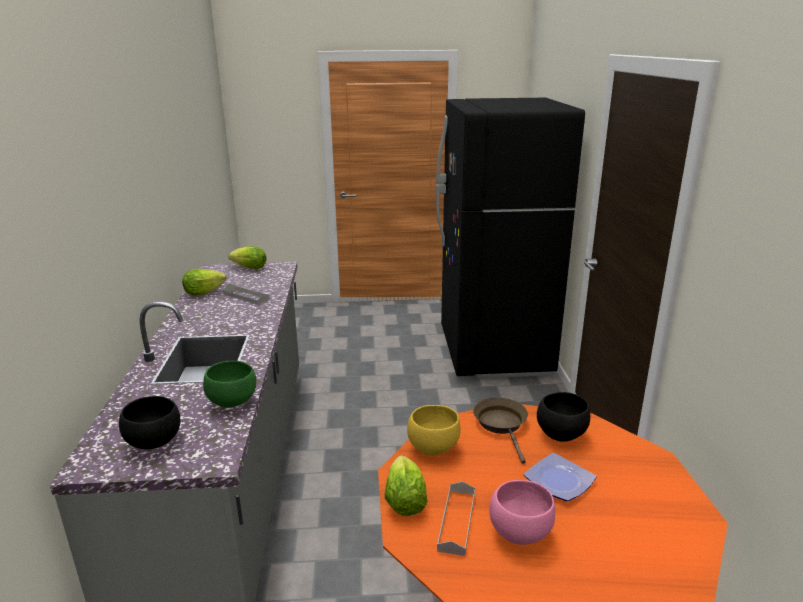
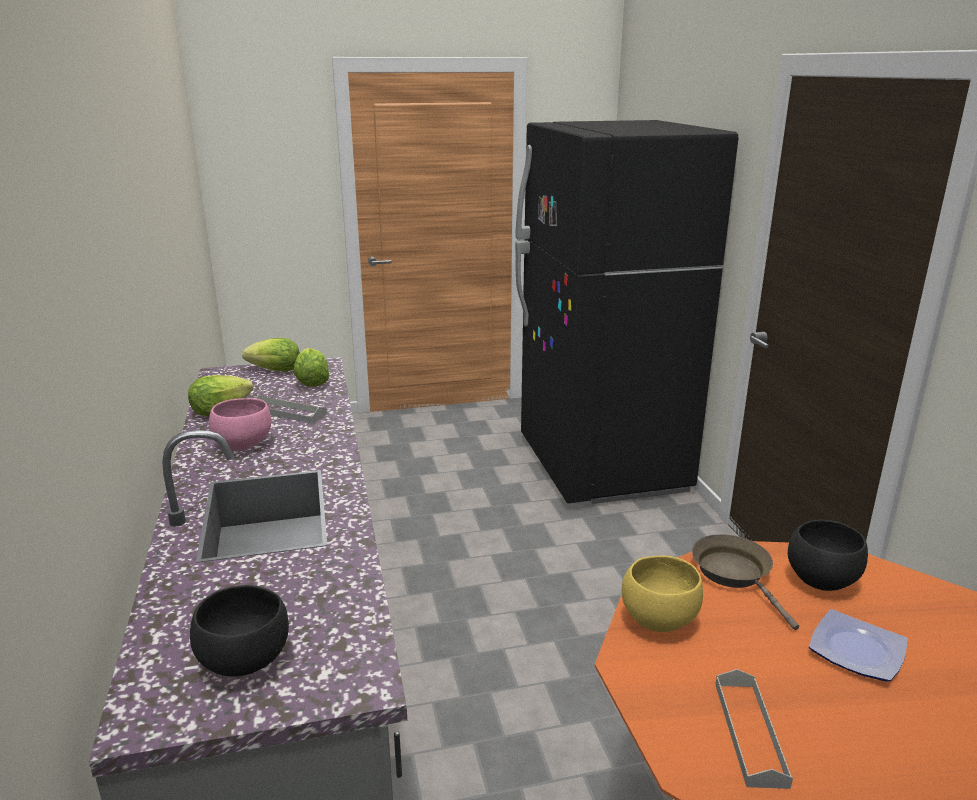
camera: 10 degrees left, 0 degrees up
(233, 402) = (345, 579): green bowl -> none
(404, 501) = (659, 710): lettuce -> lettuce (312, 382)
(519, 532) = (845, 738): pink bowl -> pink bowl (243, 445)

